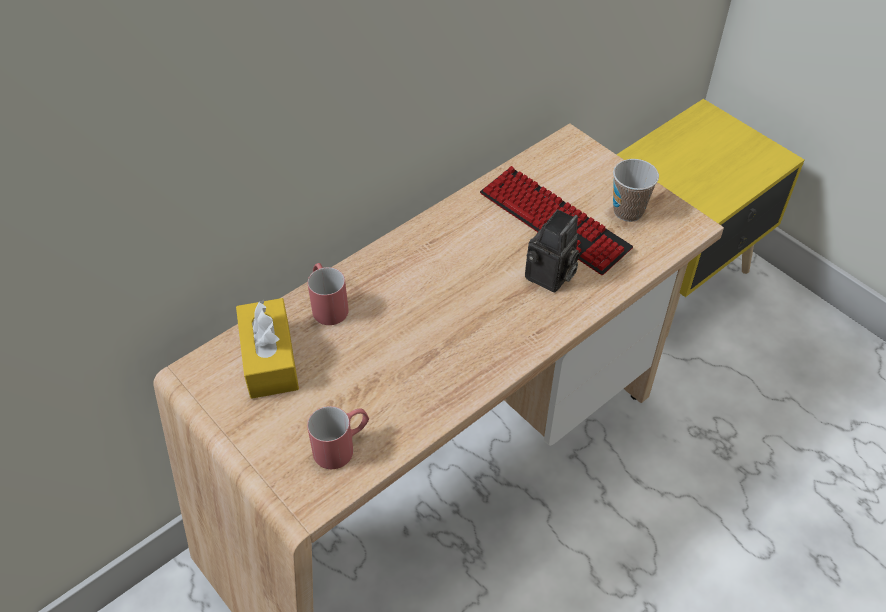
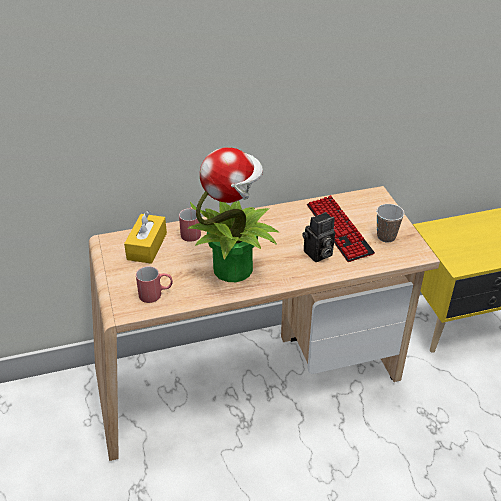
camera: 25 degrees right, 10 degrees down
(438, 348) = (234, 268): none -> potted plant

